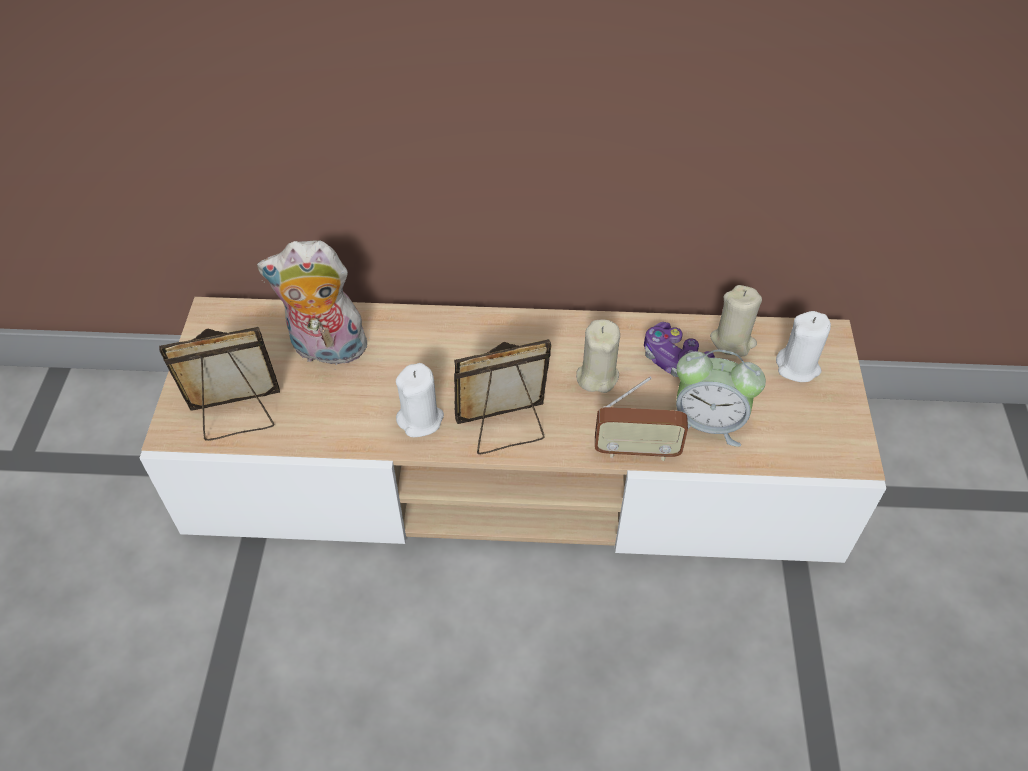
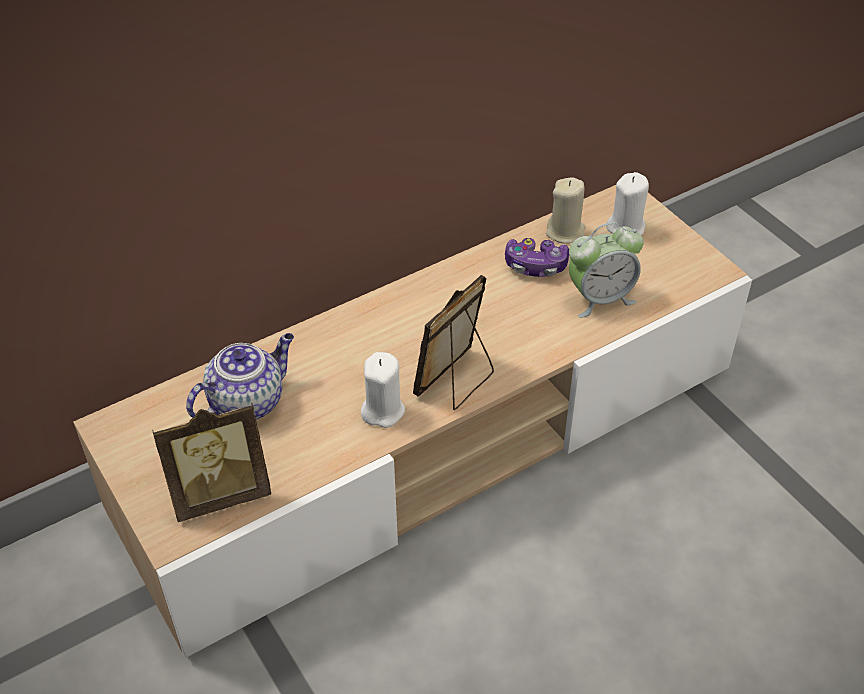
camera: 35 degrees left, 5 degrees down
(238, 417) = (220, 494): picture frame -> picture frame turned 150 degrees counterclockwise
(326, 350) = (247, 401): plush toy -> teapot
(597, 376) = (490, 307): beige candle -> none
(636, 450) = (568, 344): radio -> none

